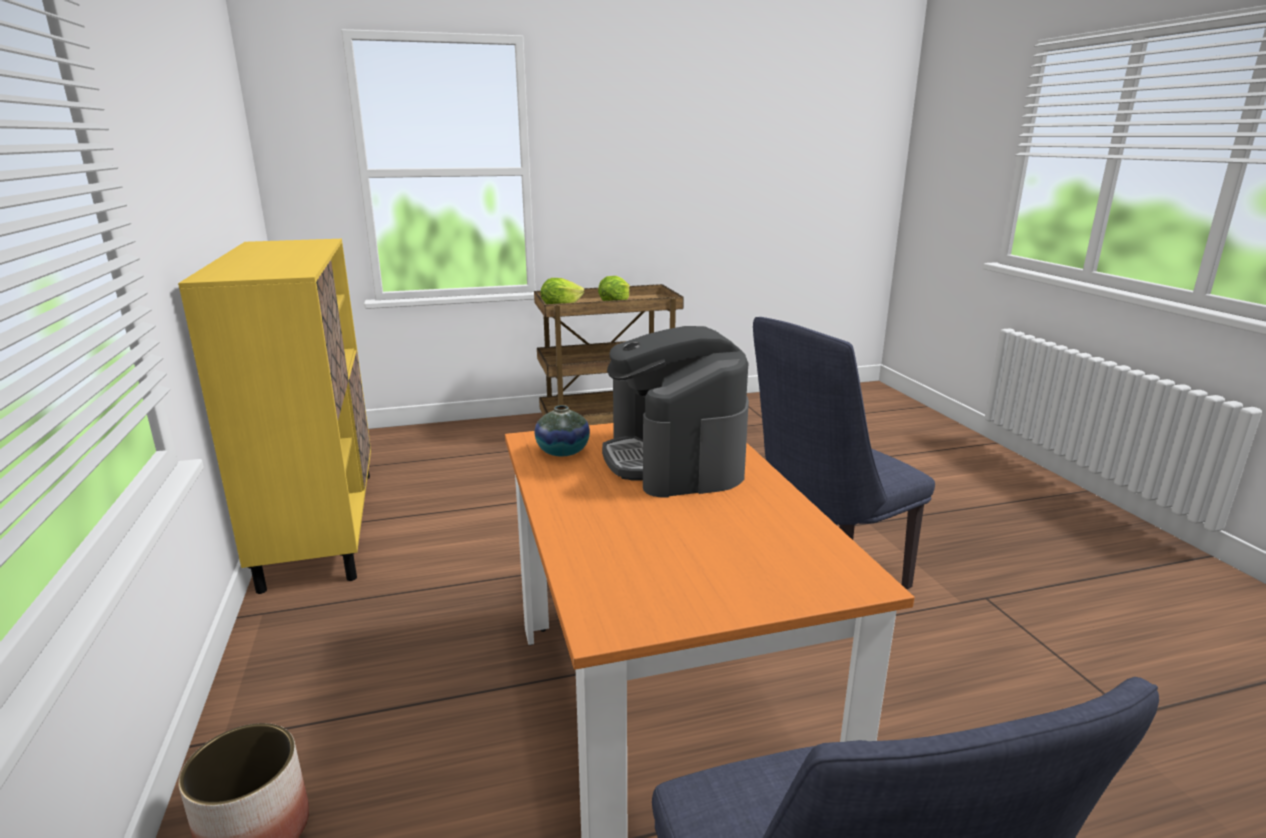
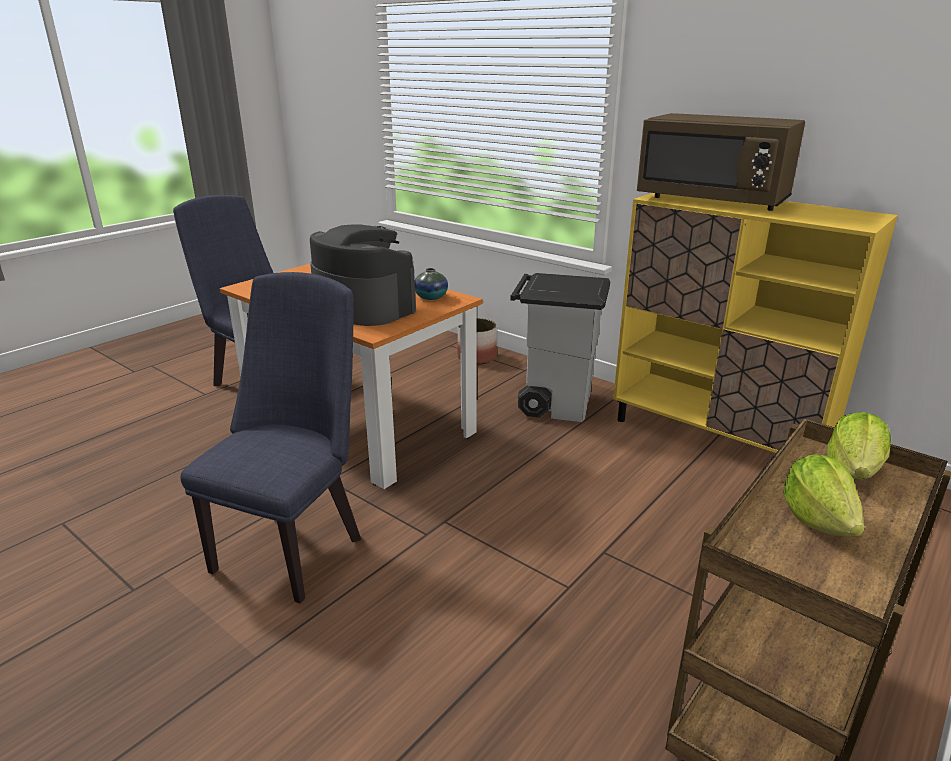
camera: 145 degrees right, 5 degrees up
(269, 264) = (713, 200): none -> brown microwave
(362, 635) = (555, 403): none -> grey trash can

